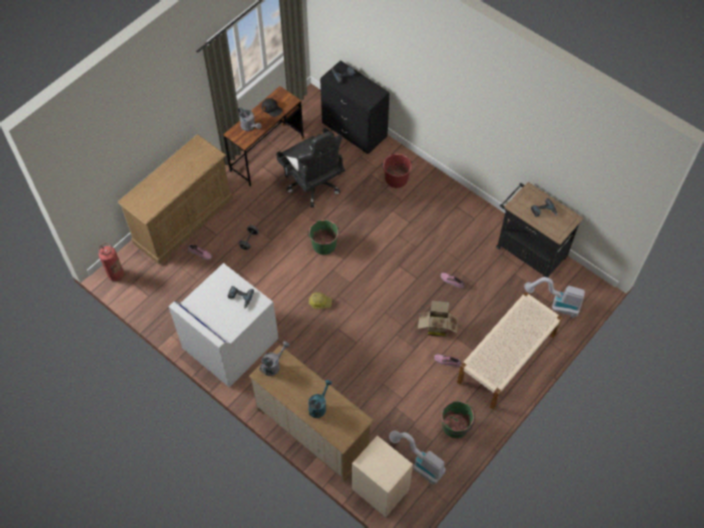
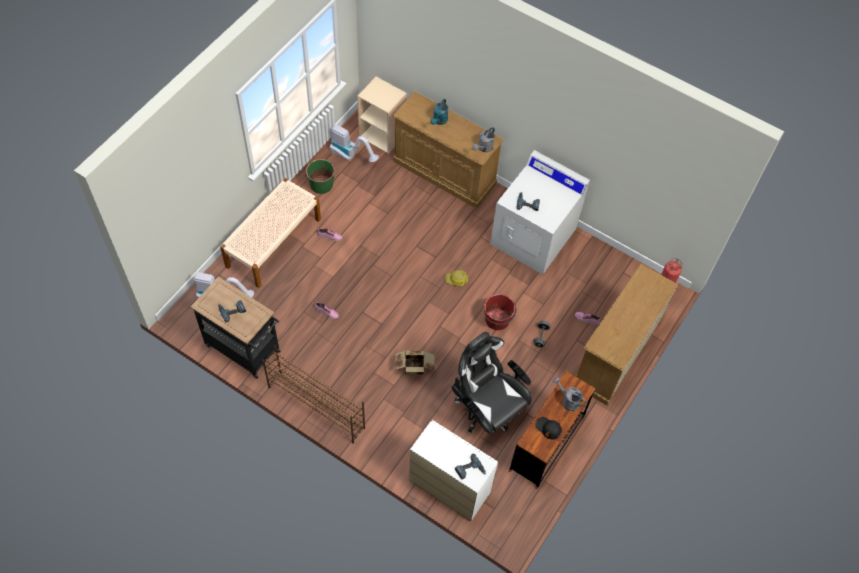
camera: 170 degrees right, 0 degrees up
(324, 244) = (462, 339): green bucket -> none
(354, 131) = (449, 486): black dresser -> white dresser
(396, 178) = (393, 425): red bucket -> red bucket (497, 320)
(436, 326) = (340, 266): cardboard box -> cardboard box (414, 369)
(462, 198) = (316, 406): none -> brown shoe rack

